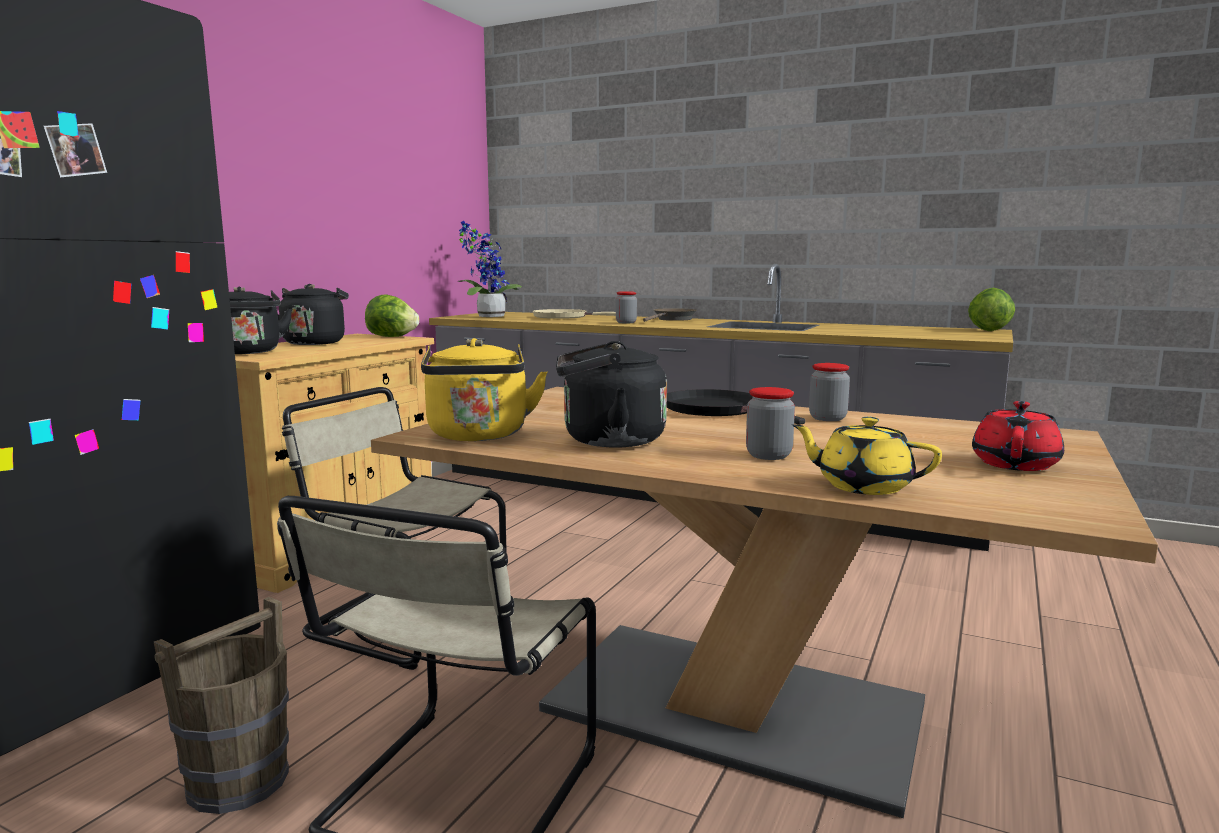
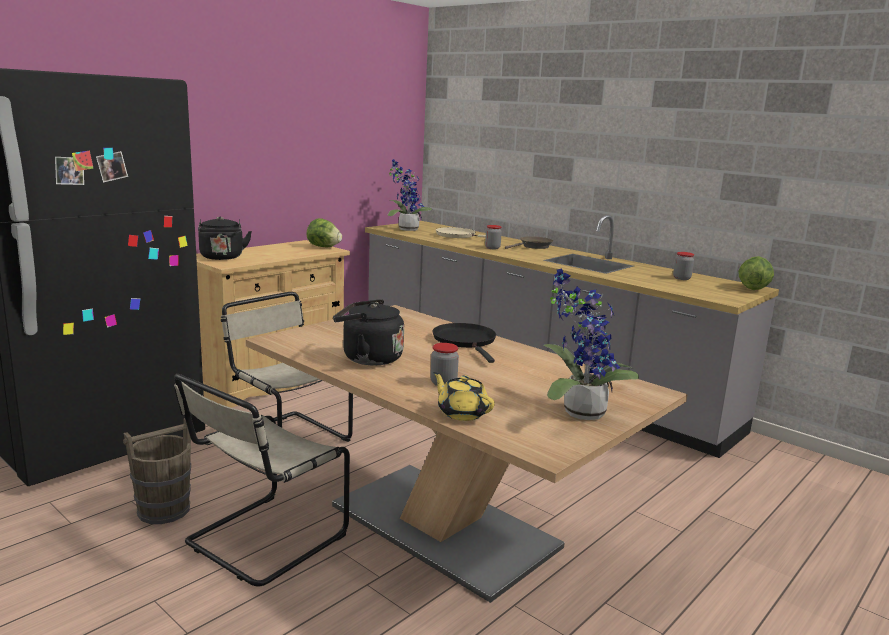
camera: 15 degrees right, 5 degrees up
(314, 342) = (270, 250): black kettle -> none
(479, 436) = (303, 345): yellow kettle -> none
(827, 418) = (525, 358): jar -> jar (681, 278)
(1015, 464) = (578, 411): red teapot -> potted plant

